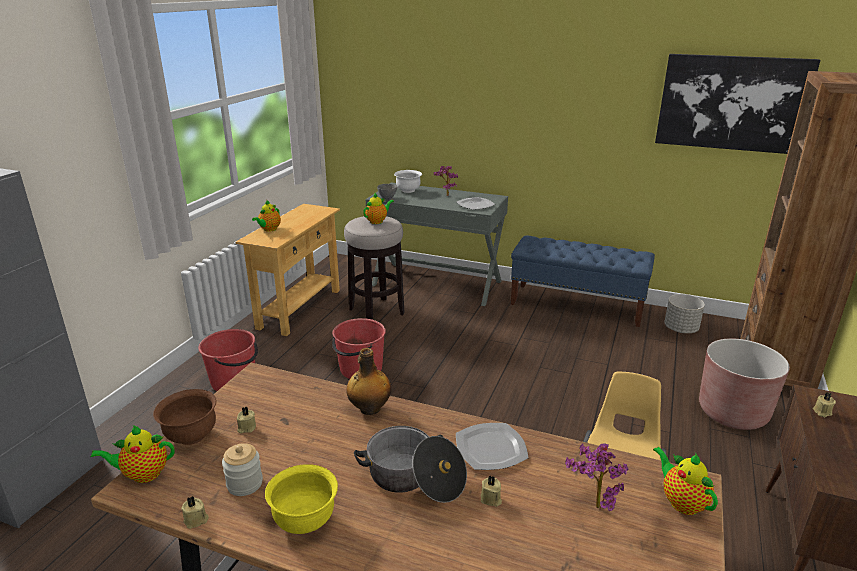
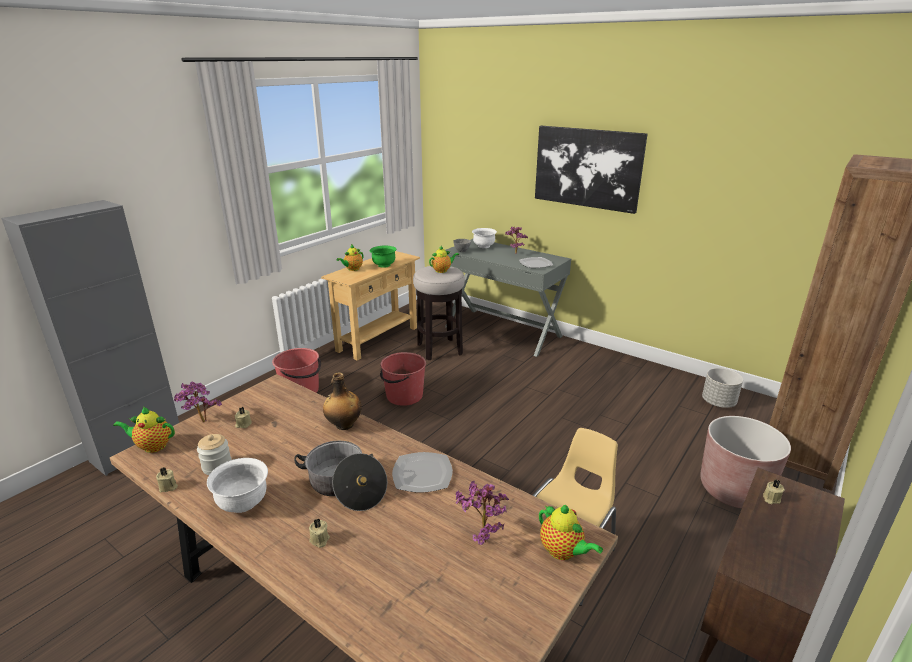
camera: 15 degrees right, 0 degrees up
(191, 436) = (201, 423): brown bowl -> potted plant
(303, 221) = (384, 265): none -> green bowl
(305, 521) = (243, 503): yellow bowl -> white bowl
(491, 499) = (396, 516): beige candle -> beige candle (319, 540)
(577, 305) = (624, 366): blue bench -> none
(681, 502) = (563, 552): teapot -> teapot turned 150 degrees clockwise
(732, 103) = (787, 183): picture -> picture (587, 168)

